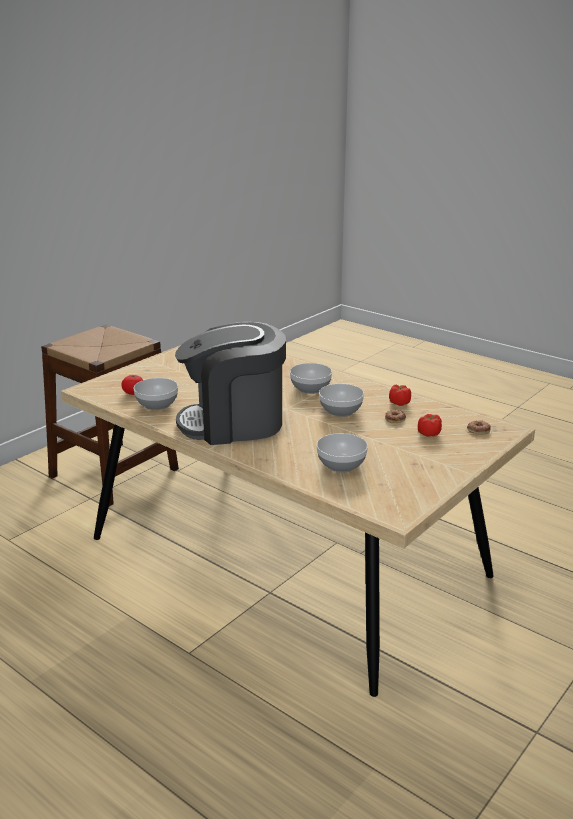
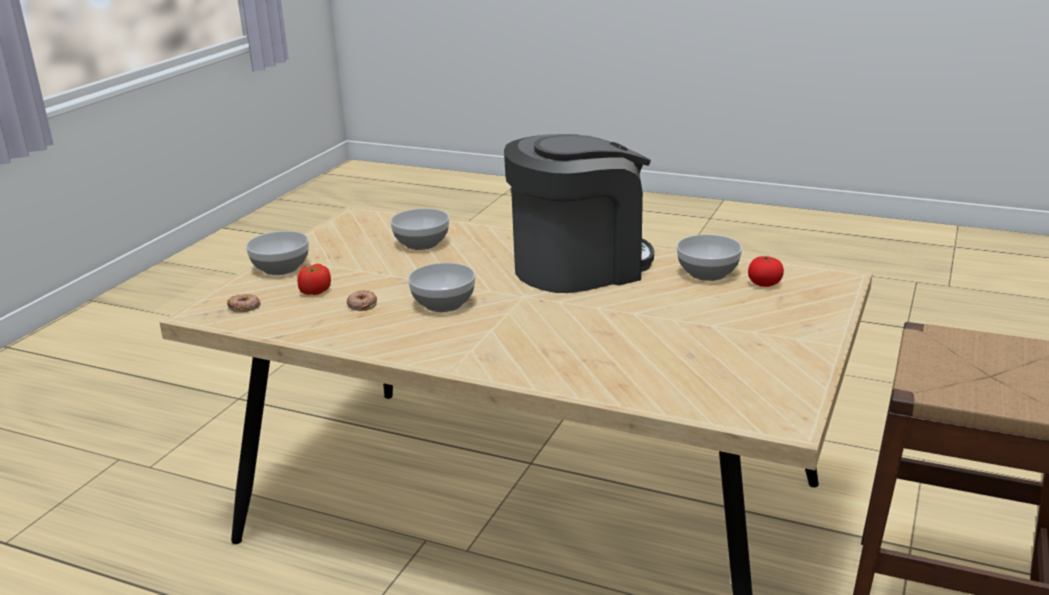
camera: 165 degrees right, 0 degrees up
(310, 388) = (507, 333): bowl -> bowl (282, 268)
(399, 403) = (356, 330): tomato -> none

